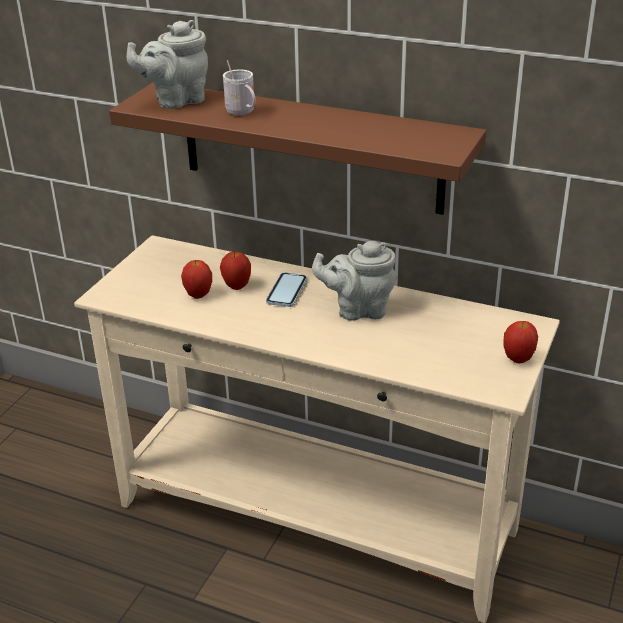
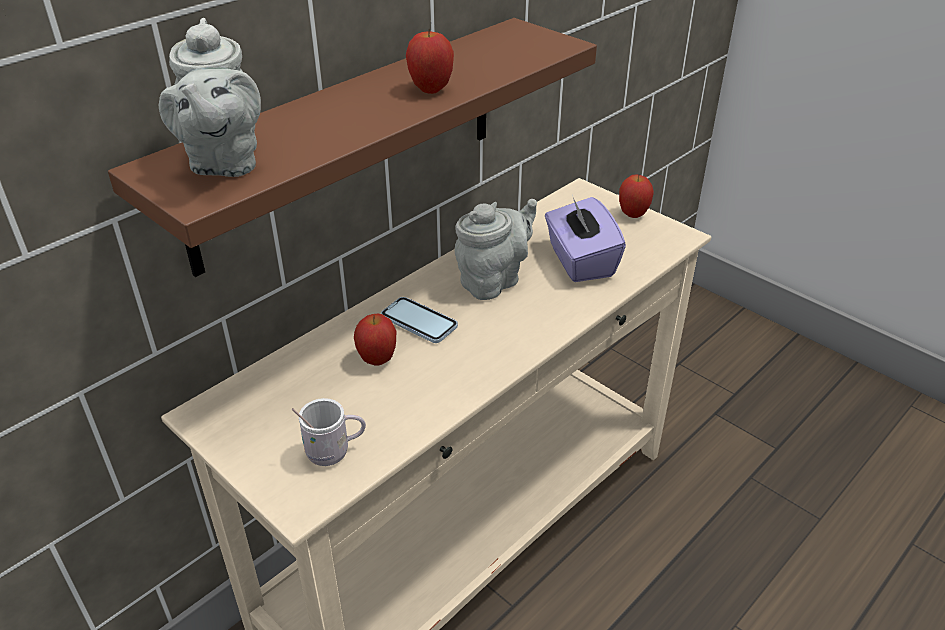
camera: 70 degrees left, 5 degrees up
(198, 295) = (374, 399): apple -> apple (430, 89)
(243, 113) = (331, 123): white mug -> white mug (334, 452)
(358, 310) = (493, 281): grey teapot -> grey teapot turned 150 degrees counterclockwise
(417, 344) = (580, 261): none -> purple tissue box

